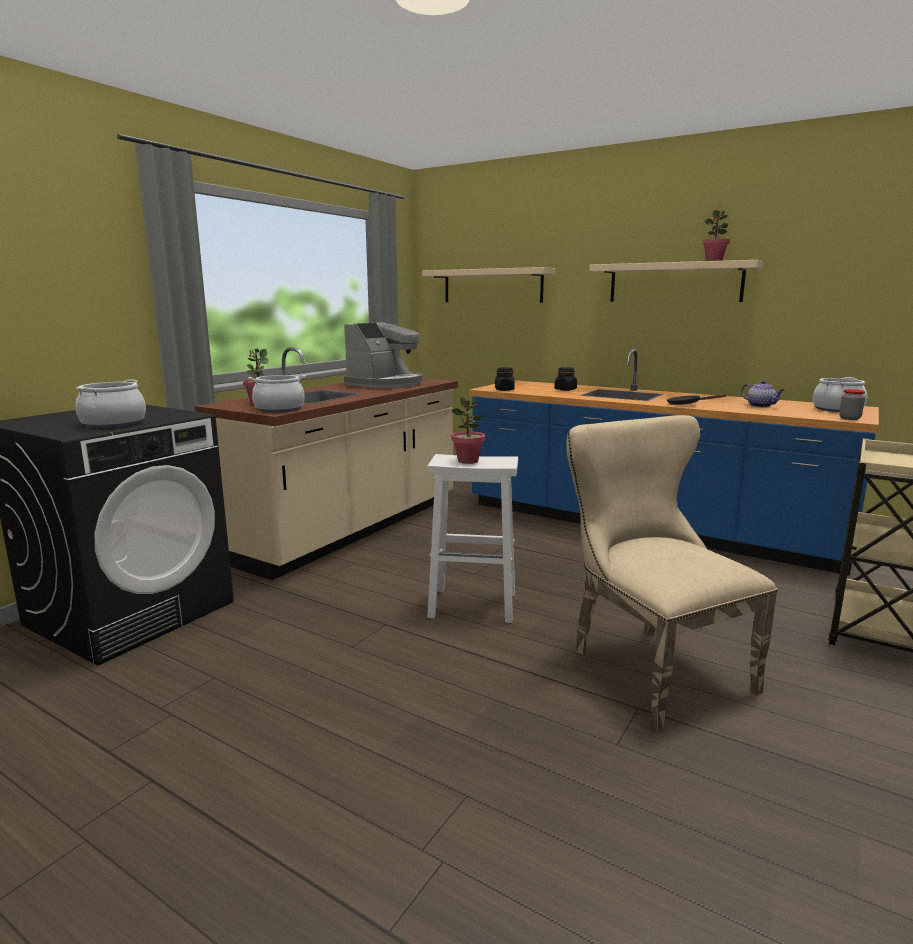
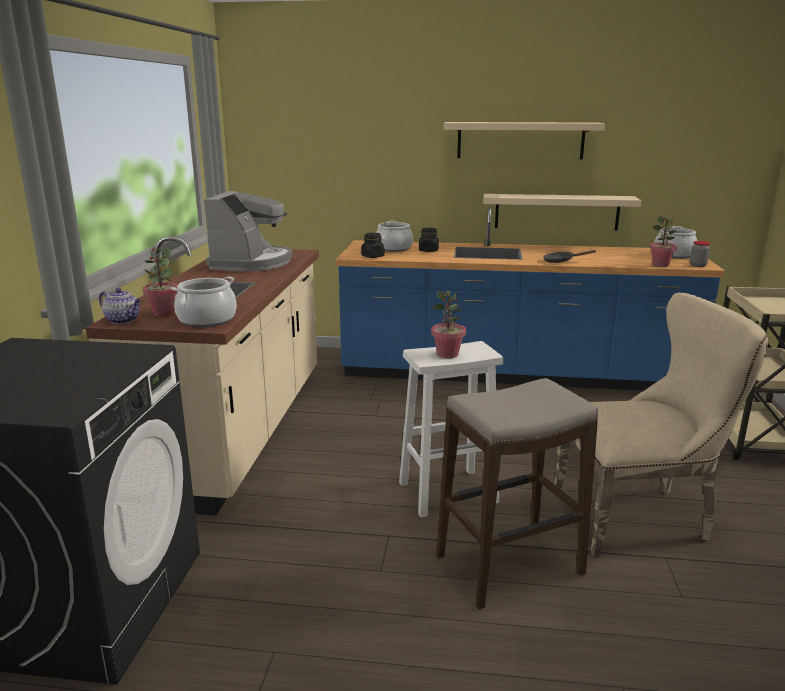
camera: 25 degrees left, 5 degrees up
(113, 423) = (75, 382): cooking pot -> cooking pot (393, 248)
(467, 672) = (510, 565): none -> stool
(492, 286) = (324, 140): beige shelf -> beige shelf (556, 212)
(649, 666) = (640, 516): beige chair -> beige chair turned 135 degrees clockwise
(714, 261) = (561, 122): potted plant -> potted plant (660, 265)
(761, 406) = (617, 257): teapot -> teapot (123, 320)

